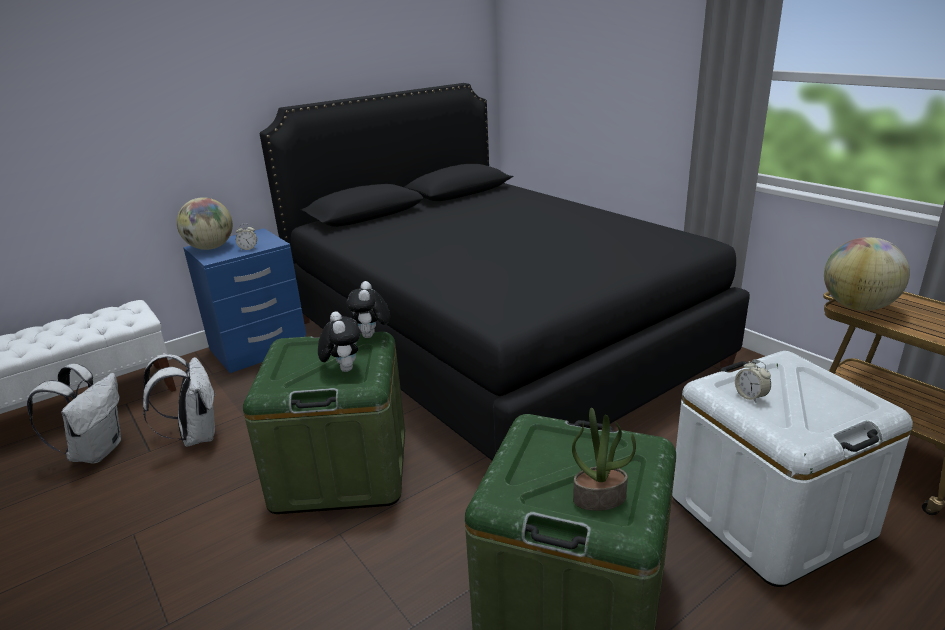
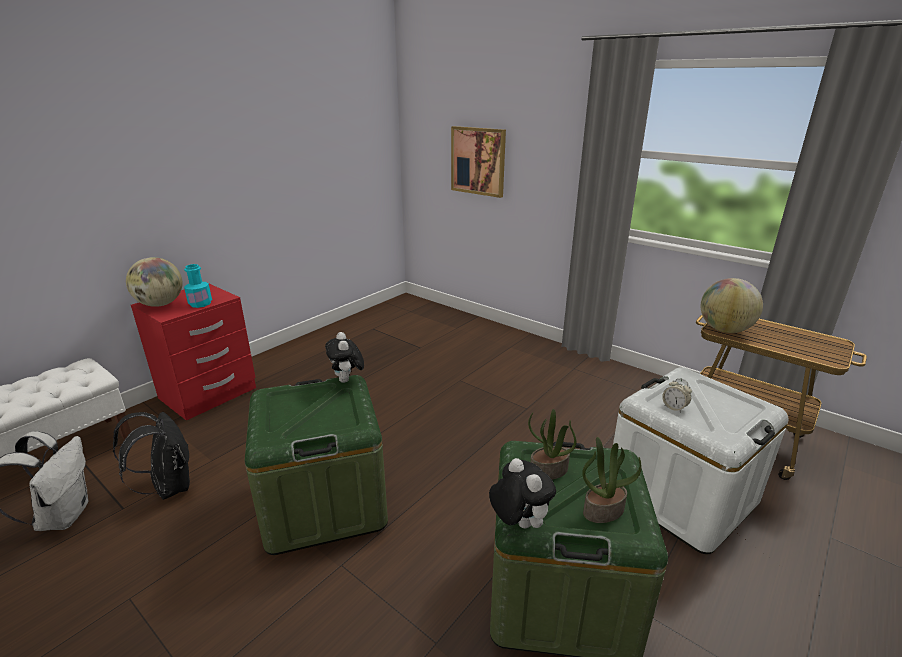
camera: 15 degrees left, 0 degrees up
(196, 436) = (169, 487): white backpack -> black backpack
(248, 249) = (200, 304): alarm clock -> turquoise bottle
(259, 349) = (209, 394): blue nightstand -> red nightstand
(343, 369) = (332, 414): plush toy -> plush toy (518, 523)
(494, 342) = (423, 371): black bed -> none
(554, 450) = (548, 471): none -> potted plant
(582, 91) = (478, 161): none -> picture

